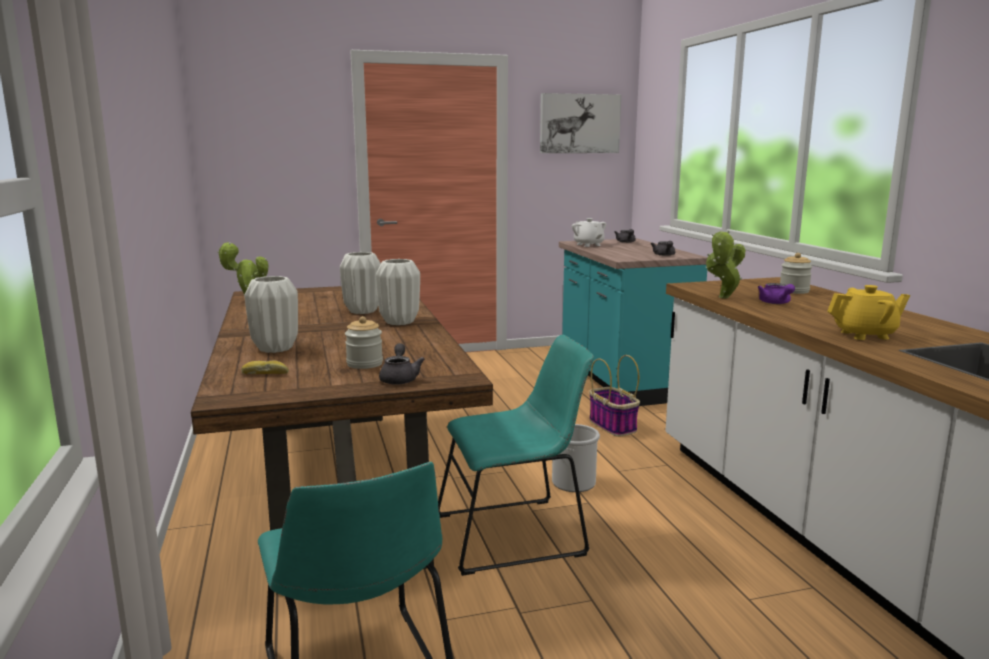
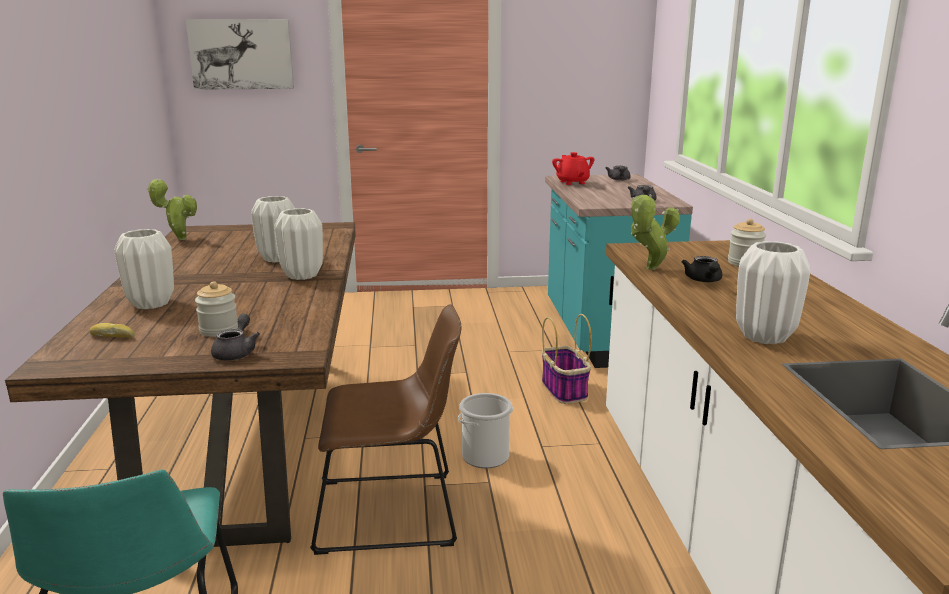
camera: 10 degrees right, 5 degrees up
(516, 534) = (393, 512): turquoise chair -> brown chair
(579, 123) = (585, 40): picture -> picture (241, 54)
(588, 245) = (572, 182): white teapot -> red teapot
(776, 303) = (704, 281): purple teapot -> black teapot
(865, 335) = (764, 337): yellow teapot -> white vase

